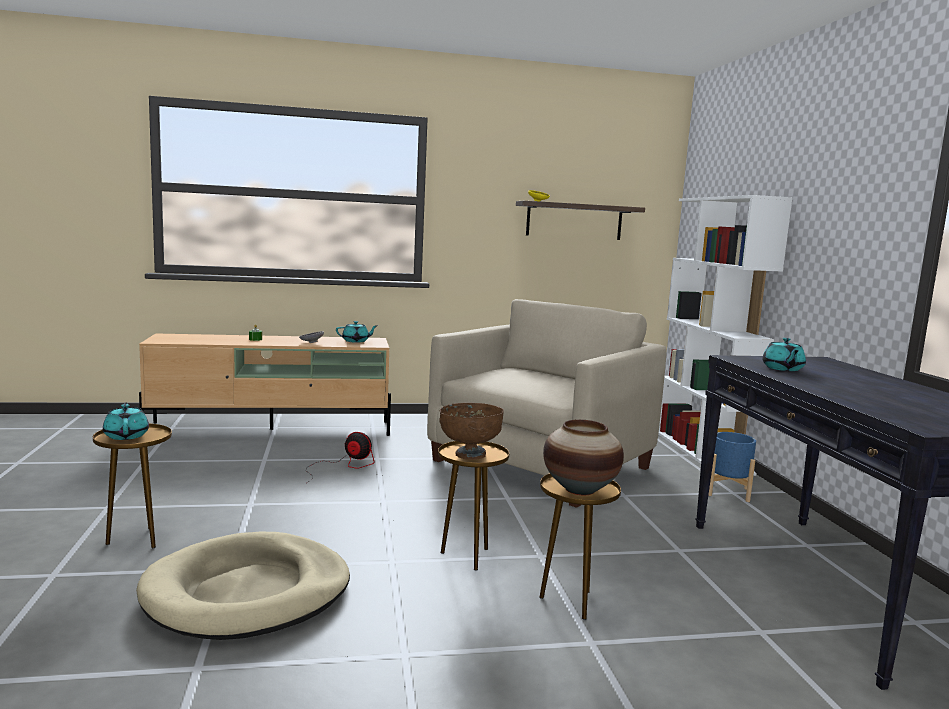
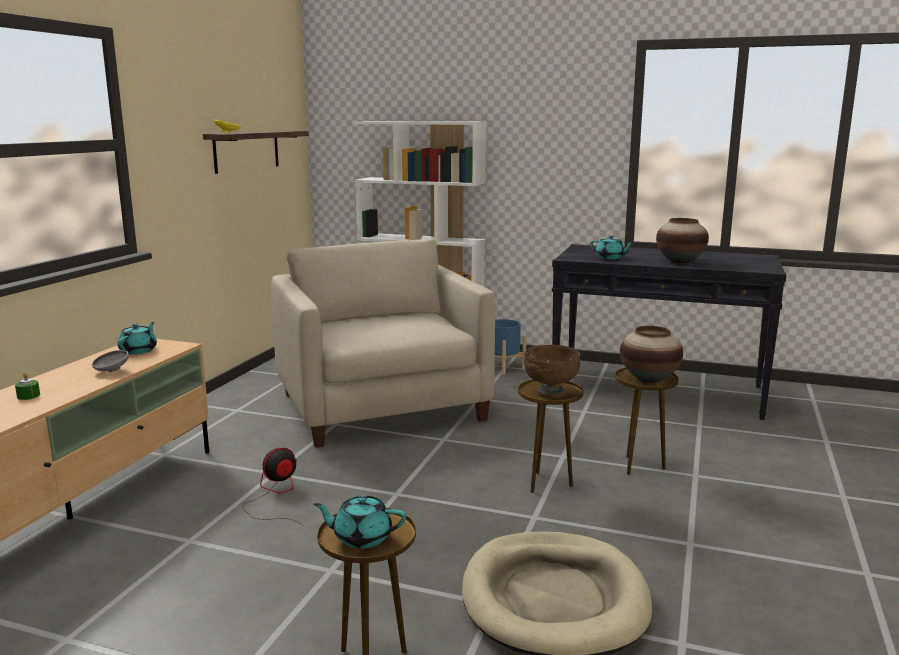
camera: 60 degrees left, 5 degrees up
(848, 391) = (679, 262): none -> vase

